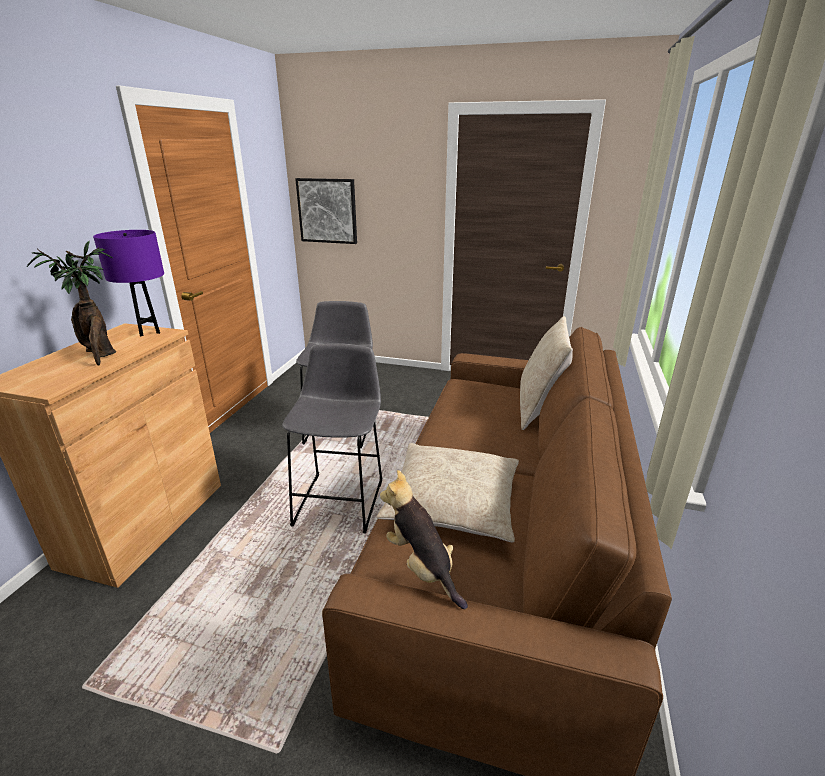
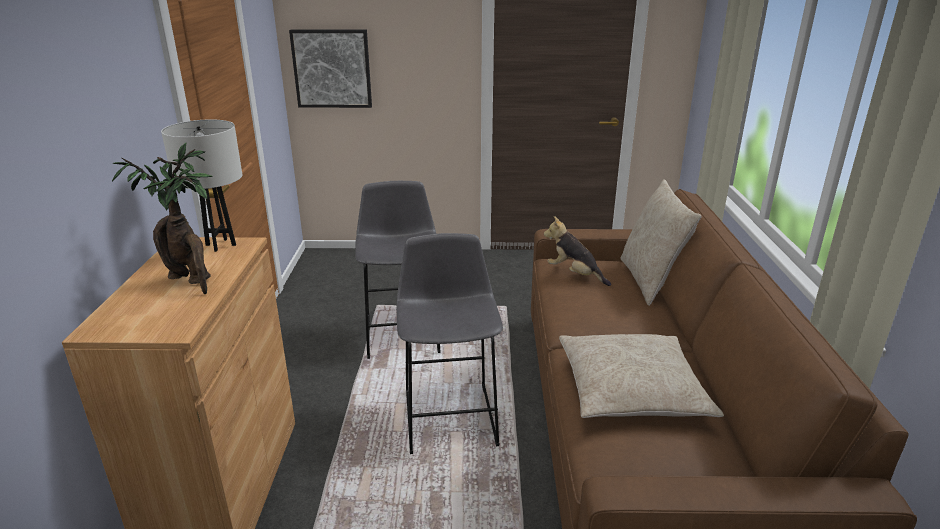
camera: 15 degrees left, 0 degrees up
(149, 332) = (220, 245): purple table lamp -> white table lamp
(422, 567) = (659, 455): plush toy -> plush toy (574, 274)

